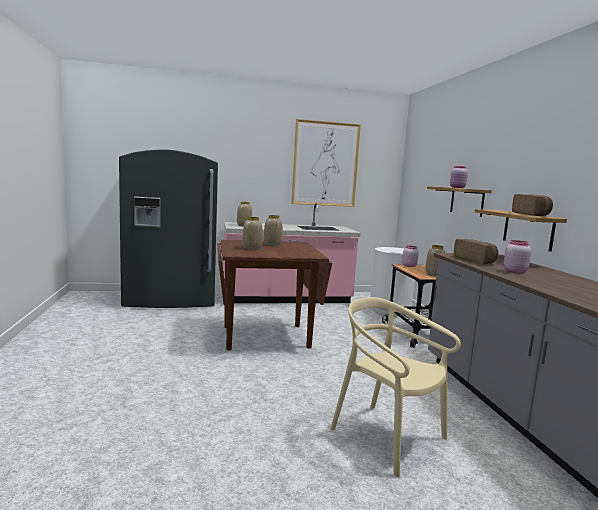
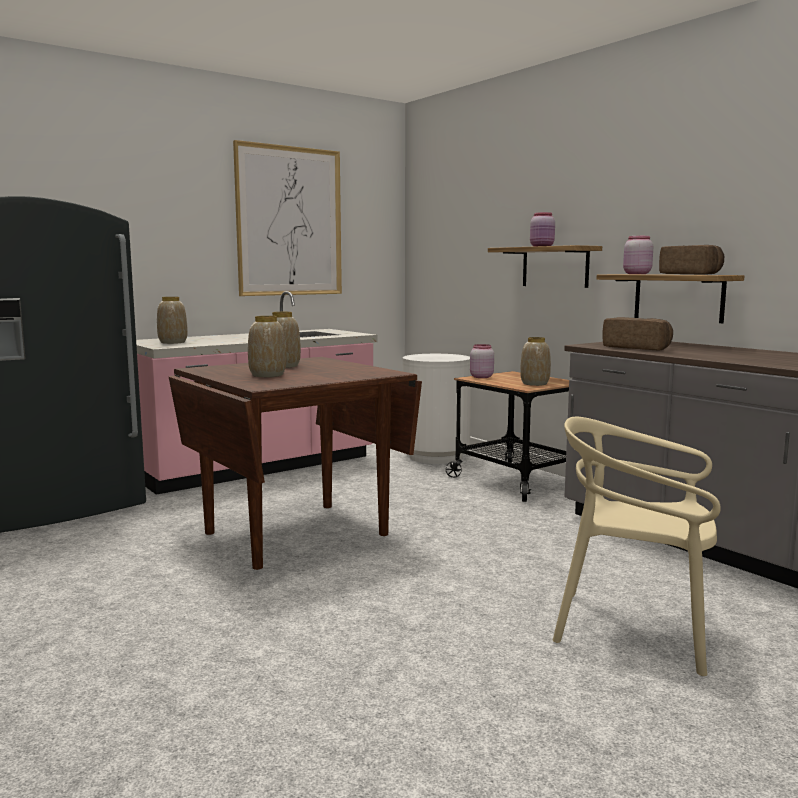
camera: 25 degrees left, 0 degrees up
(514, 271) = (712, 354): pink jar -> pink jar (636, 274)

